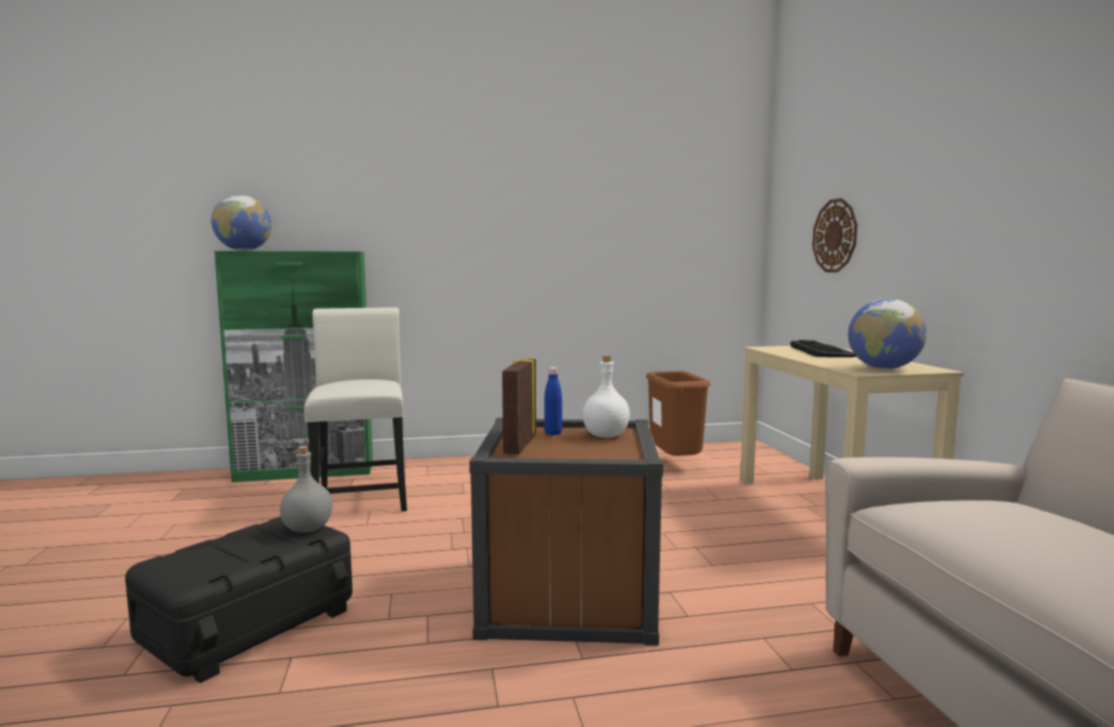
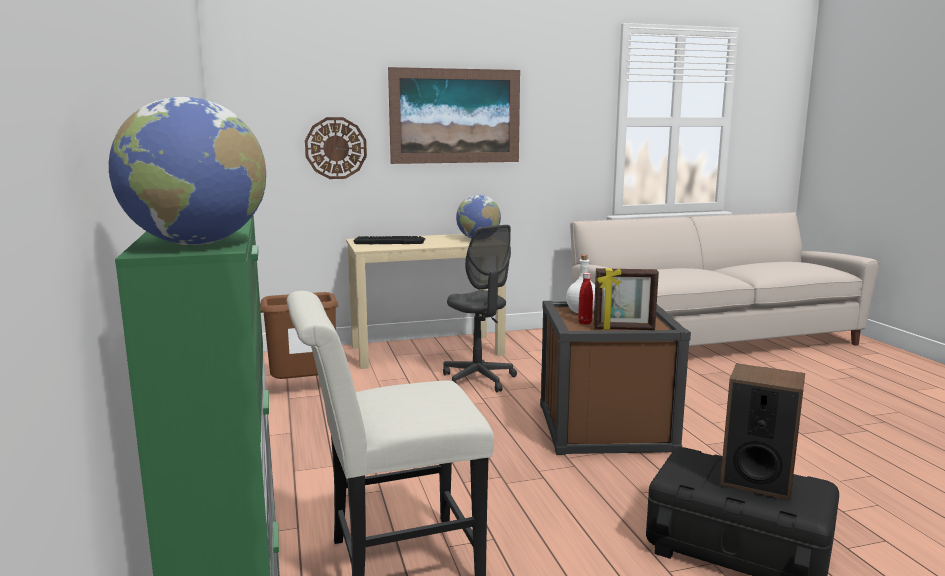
camera: 95 degrees left, 5 degrees up
(234, 551) = (756, 480): none -> speaker
(307, 529) = (688, 461): grey bottle -> none
(553, 433) = (585, 323): blue bottle -> red bottle
(727, 533) = (478, 380): none -> grey office chair
(951, 178) = (455, 116): none -> picture

